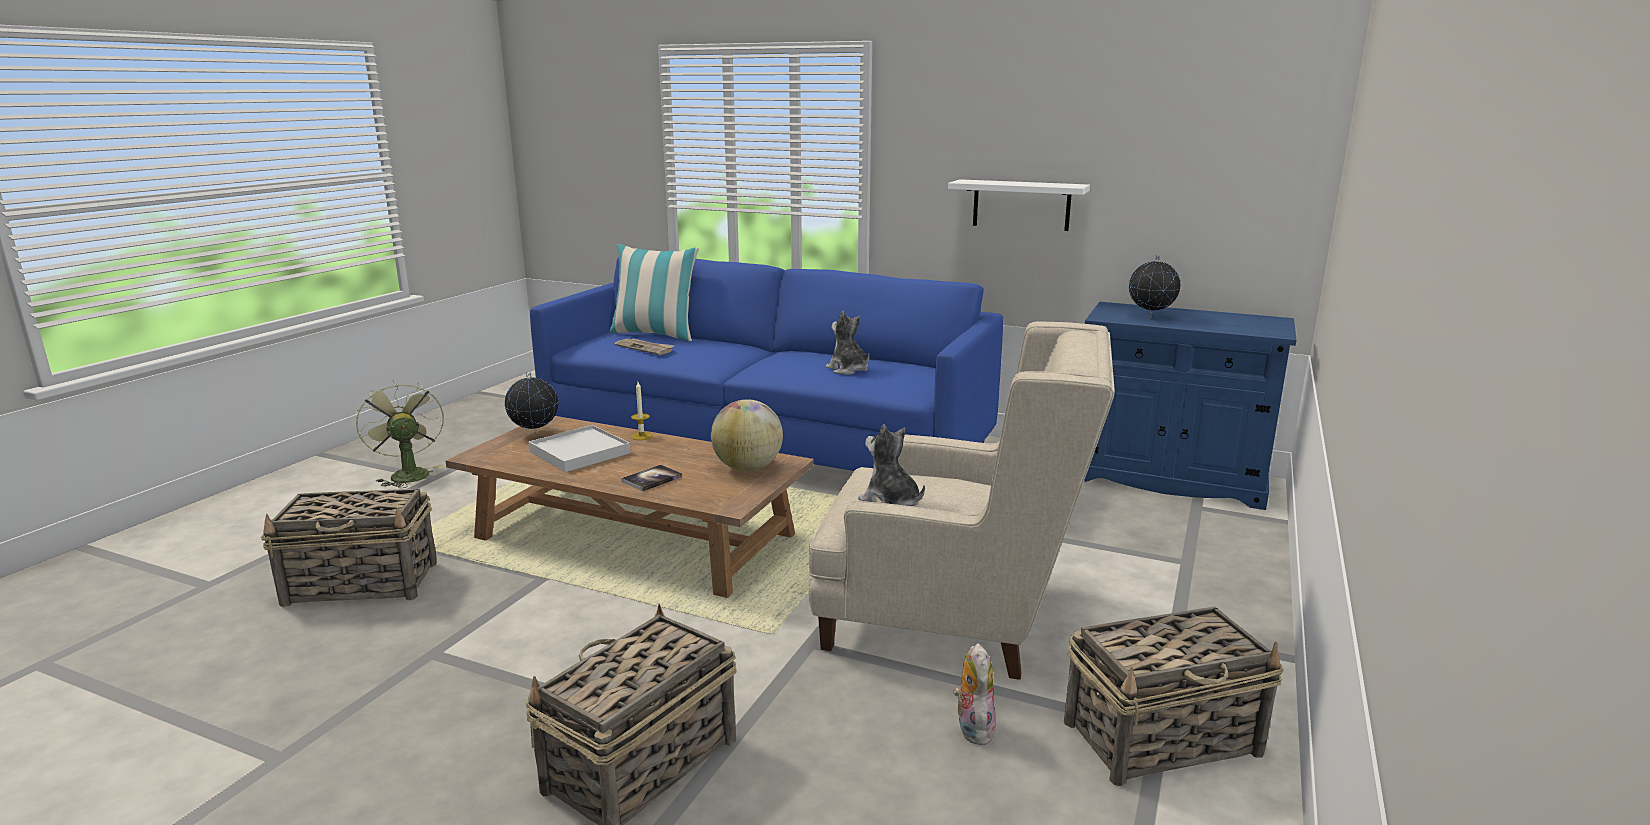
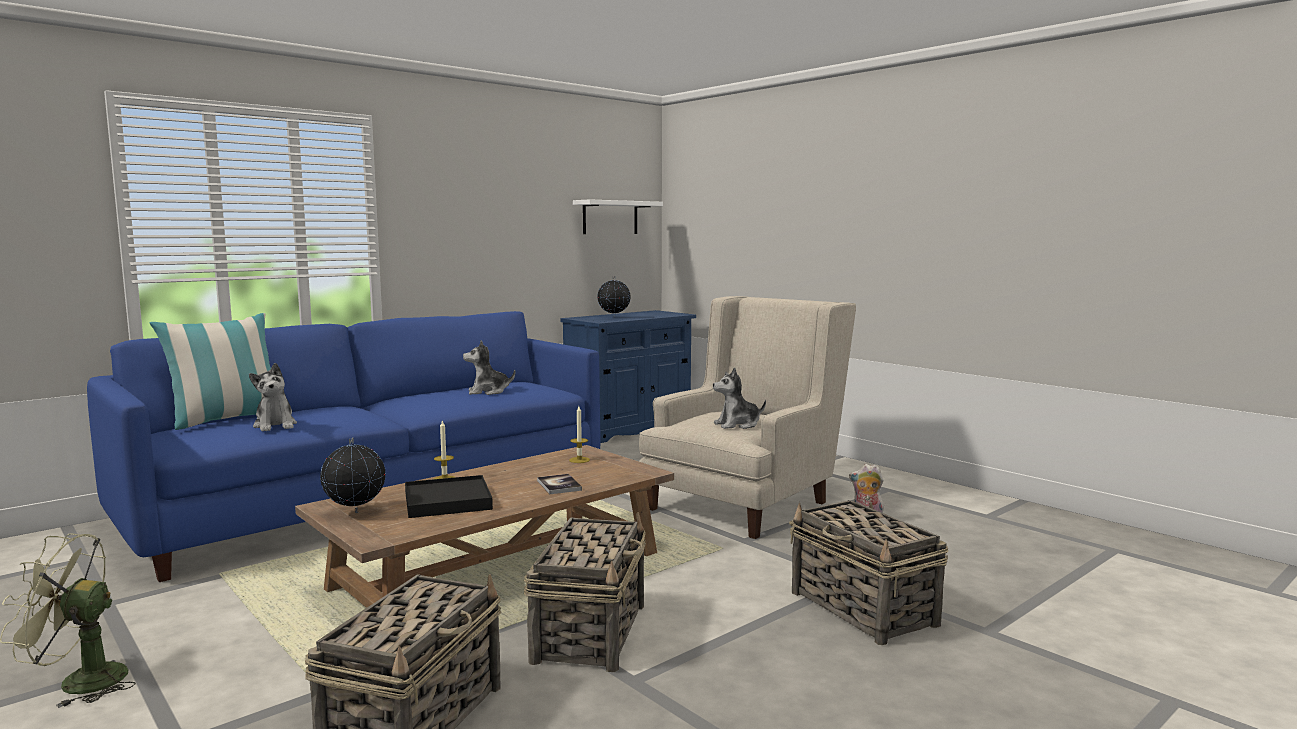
camera: 65 degrees left, 10 degrees down
(580, 452) = (447, 501): white tray -> black tray
(645, 348) = (275, 425): newspaper -> plush toy
(748, 468) = (579, 460): globe -> candle
(1021, 205) = (501, 253): white shelf -> white shelf (610, 217)
(1163, 738) = (894, 490): basket -> basket (591, 632)

